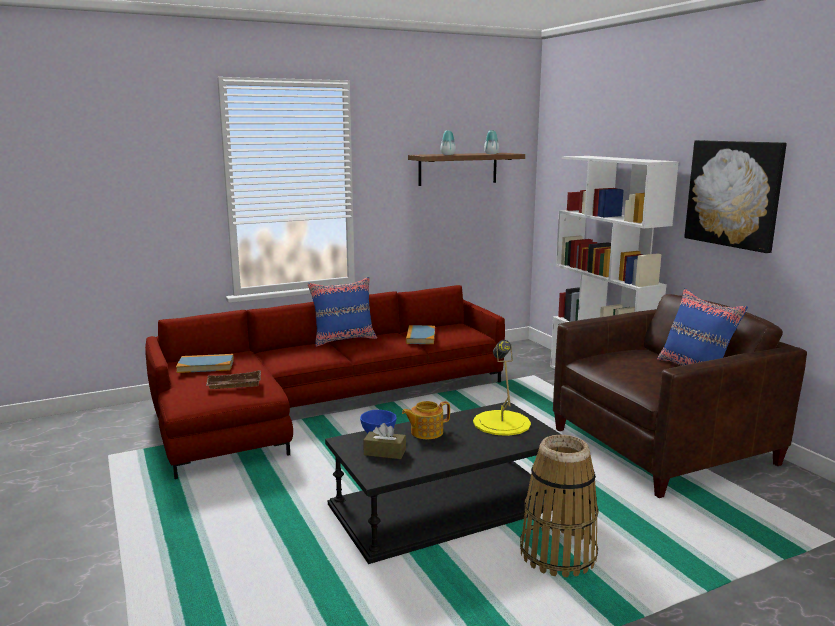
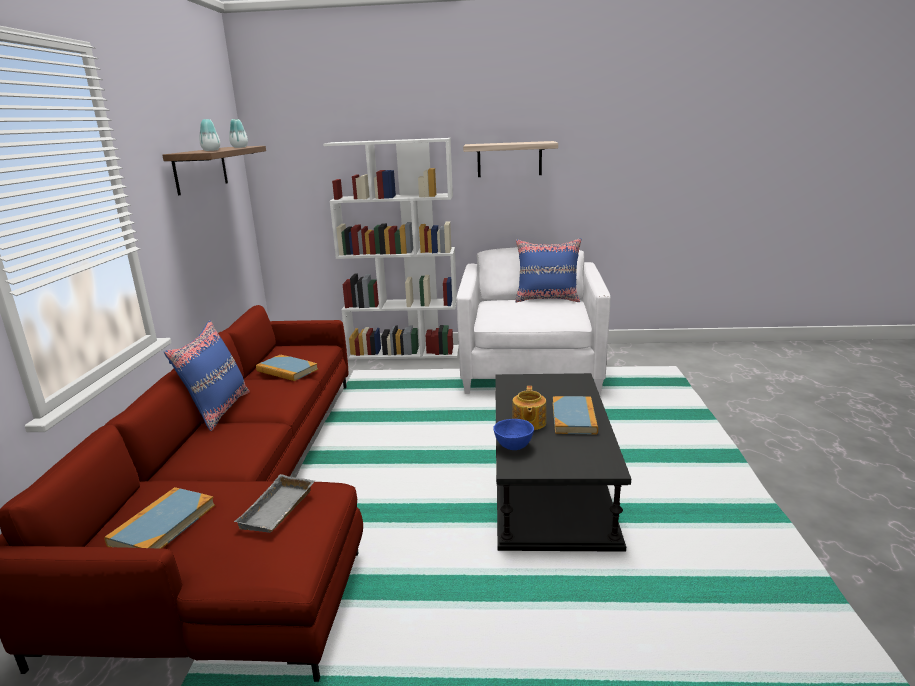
camera: 60 degrees left, 5 degrees up
(233, 385) = (279, 510): brown tray -> grey tray
(385, 452) = (557, 452): brown tissue box -> none
(455, 448) = (574, 418): none -> book
(501, 423) = (537, 388): yellow table lamp -> none
(558, 554) = (652, 454): basket -> none
(662, 447) = (531, 369): brown armchair -> white armchair
(734, 194) = (509, 159): picture -> shelf

